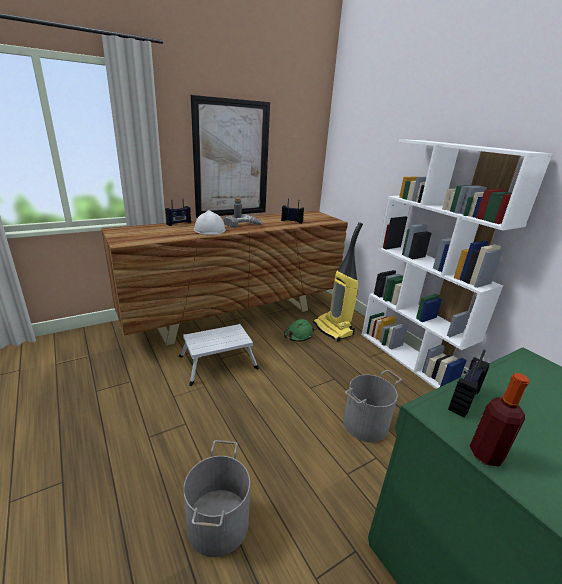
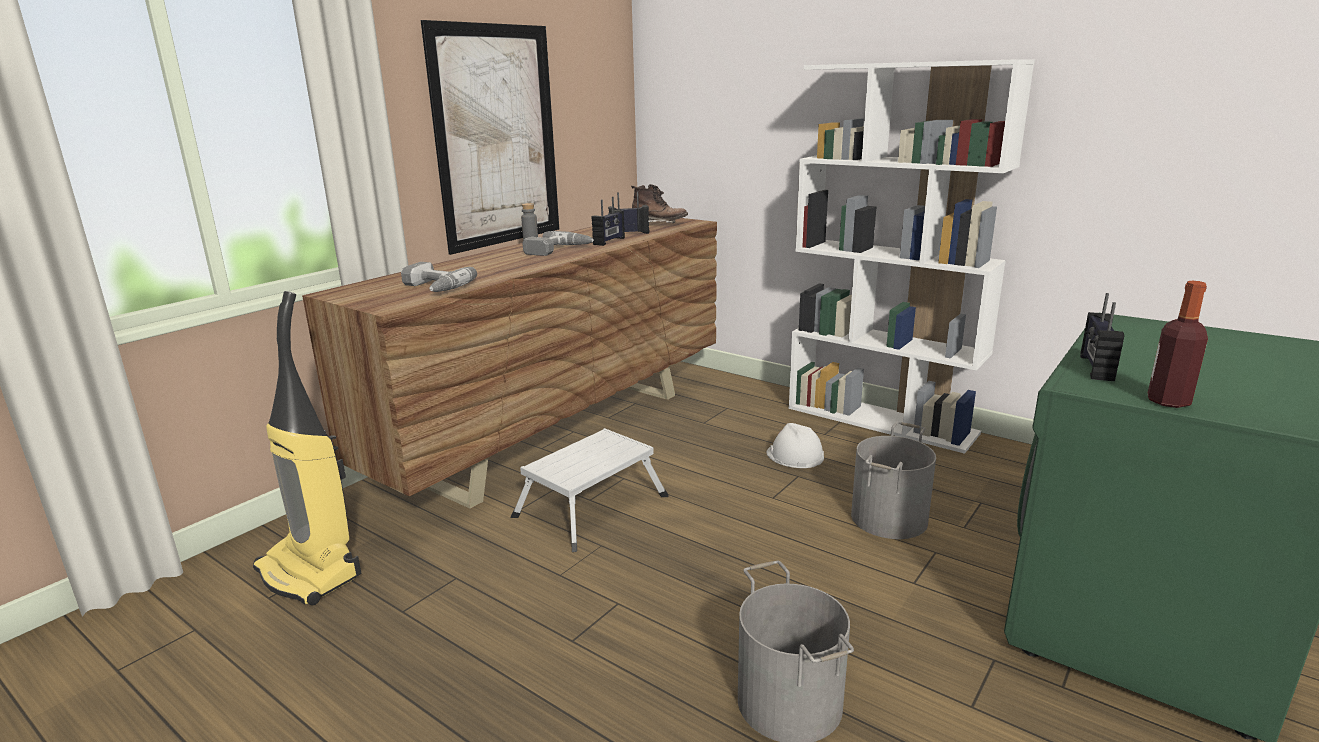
camera: 20 degrees left, 5 degrees down
(156, 236) = (432, 287): none -> power drill
(179, 223) = (440, 265): radio -> radio (609, 241)
(209, 230) = (512, 265): white hard hat -> white hard hat (794, 455)
(298, 335) = (691, 434): green hard hat -> none
(314, 219) = (659, 224): none -> brown boot
(333, 329) = (740, 411): vacuum cleaner -> vacuum cleaner (311, 573)

